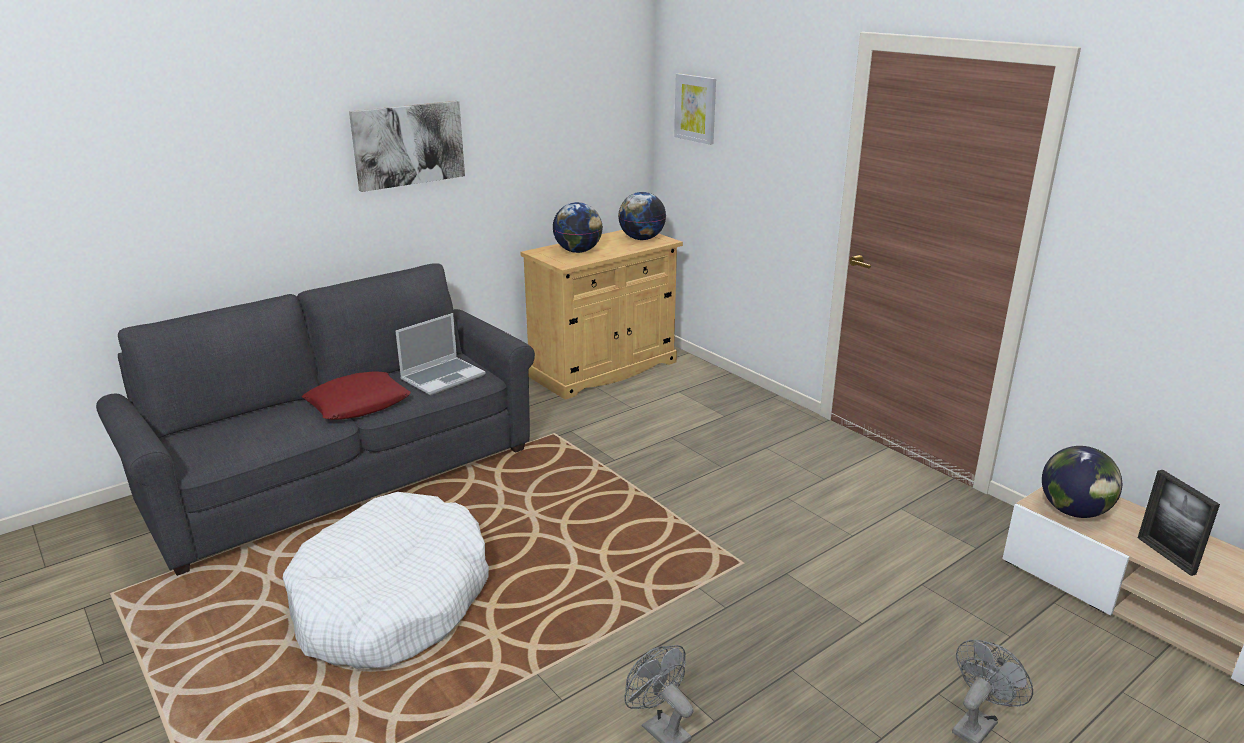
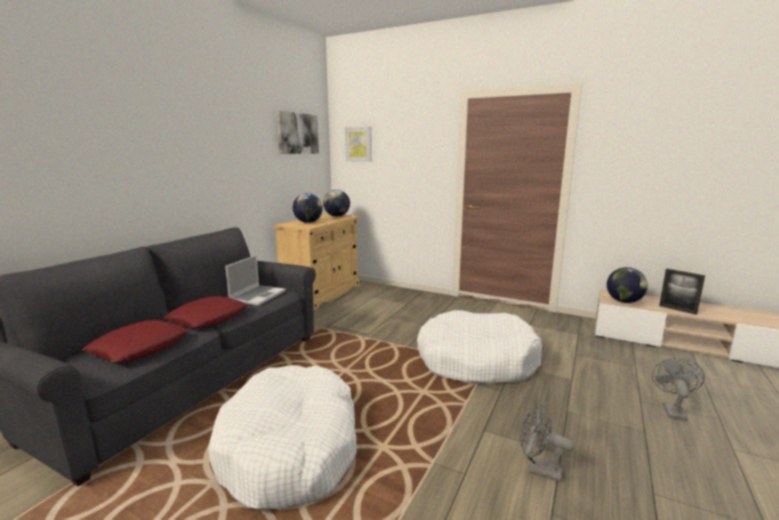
camera: 25 degrees left, 10 degrees down
(260, 433) = (140, 347): none -> red pillow
(408, 144) = (209, 152): picture -> picture (297, 133)
(737, 549) = (476, 360): none -> white dog bed

